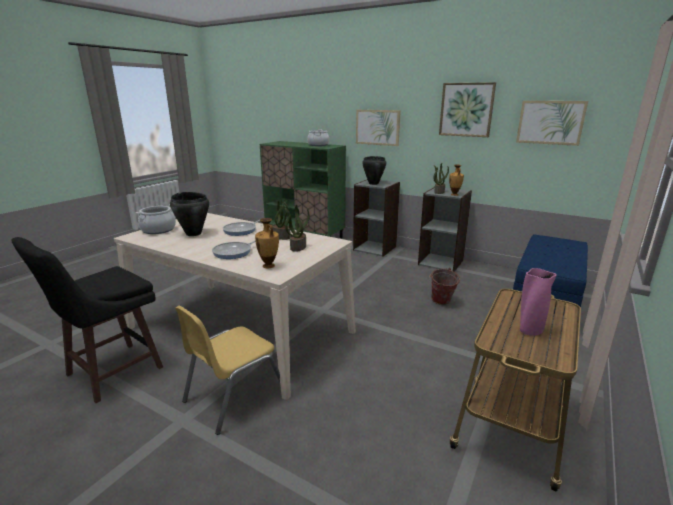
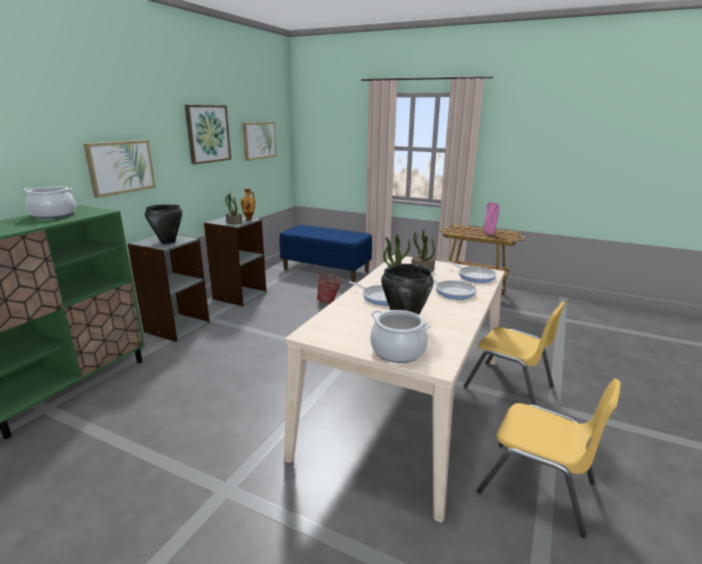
camera: 95 degrees left, 0 degrees up
(112, 372) = (537, 487): black stool -> yellow chair
(268, 266) = (474, 276): vase -> frying pan

